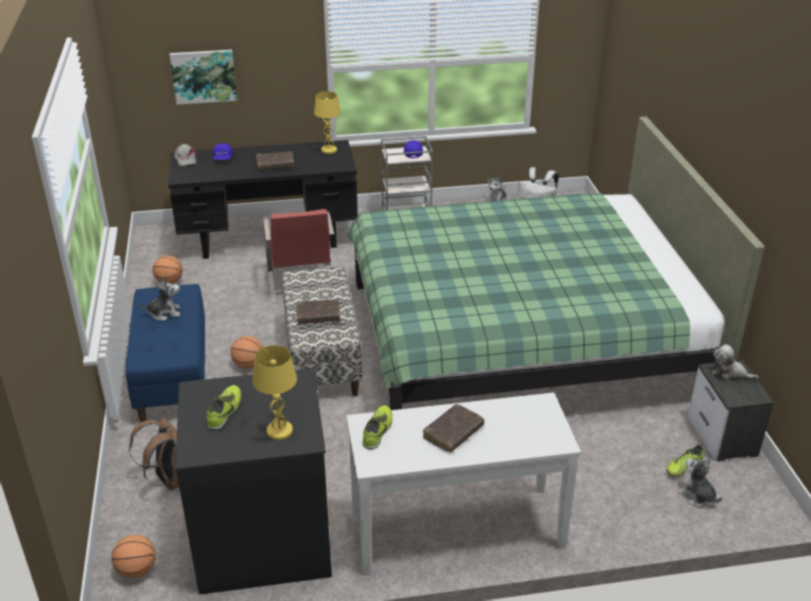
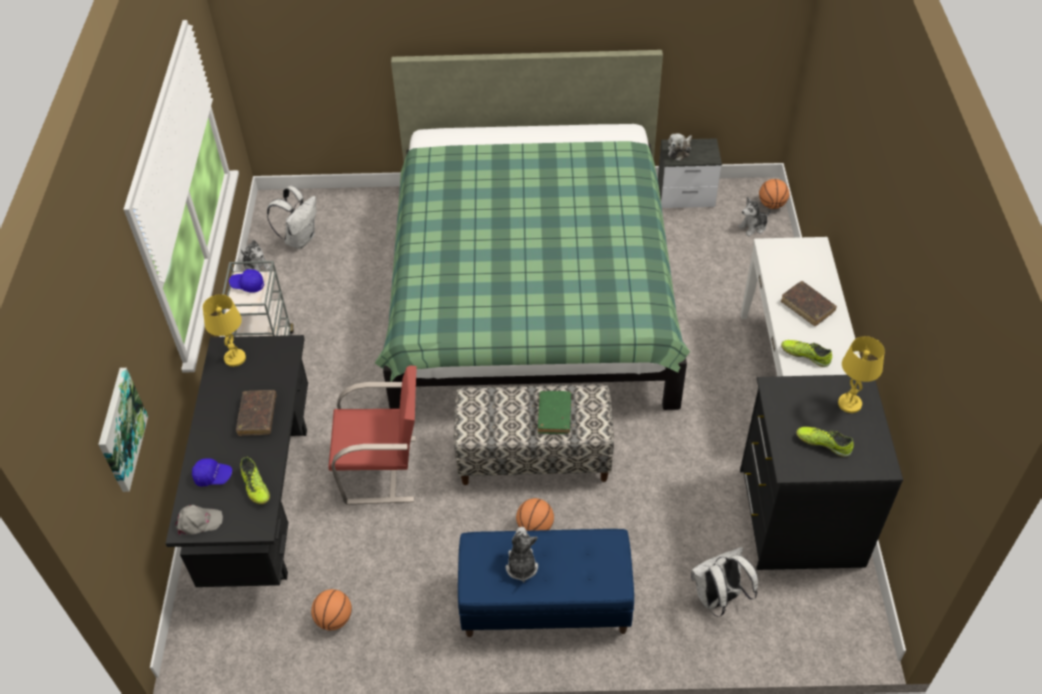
camera: 80 degrees left, 15 degrees up
(137, 570) = (840, 620): basketball -> basketball (771, 205)
(169, 479) = (718, 598): brown backpack -> white backpack
(318, 316) = (554, 416): brown book -> green book
(683, 467) = (720, 226): shoe -> shoe (255, 487)

